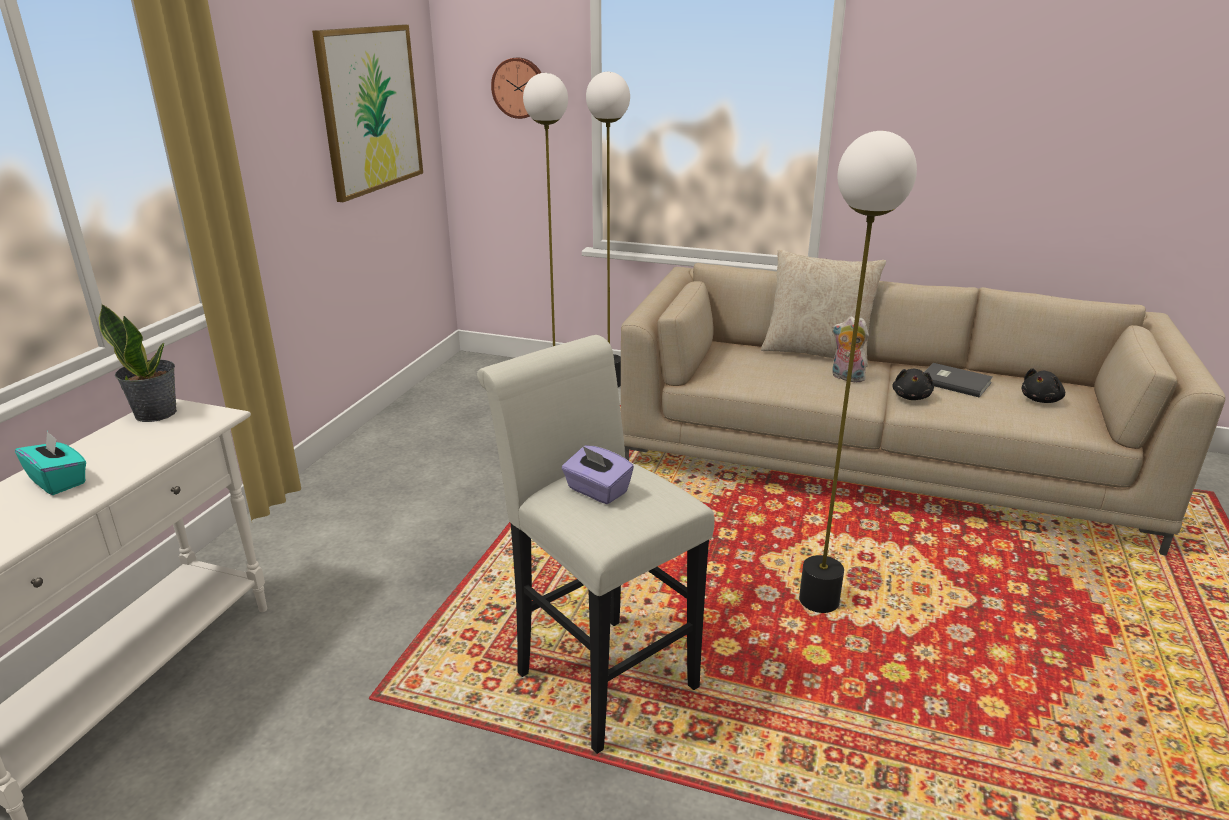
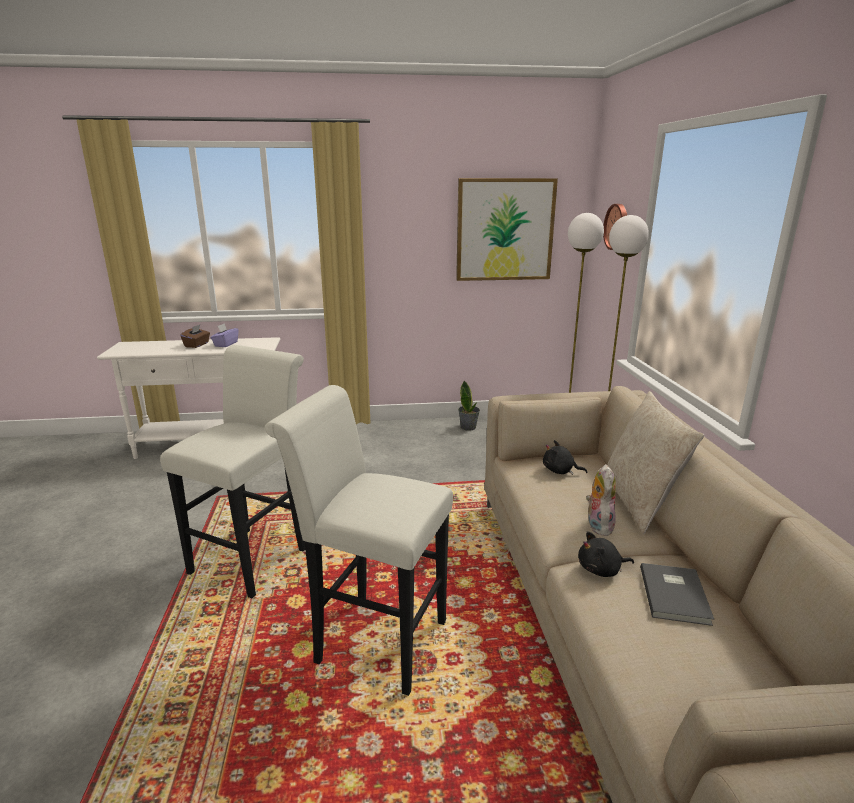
camera: 65 degrees right, 5 degrees down
(59, 481) = (197, 345): turquoise tissue box -> brown tissue box
(156, 413) = (261, 340): potted plant -> potted plant (468, 427)
(597, 491) = (228, 432): purple tissue box -> purple tissue box (225, 344)
(818, 601) = (372, 639): floor lamp -> white stool
(1041, 400) = (710, 675): black plush toy -> black plush toy (560, 471)

